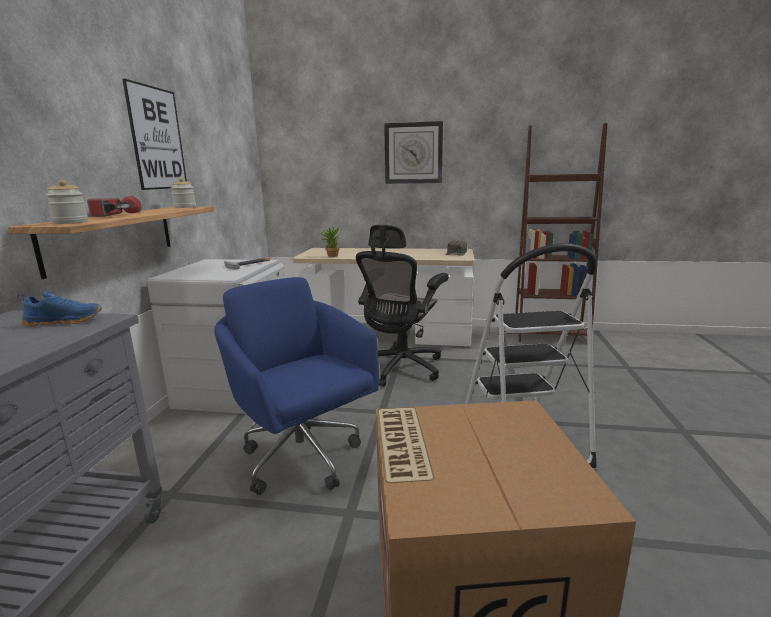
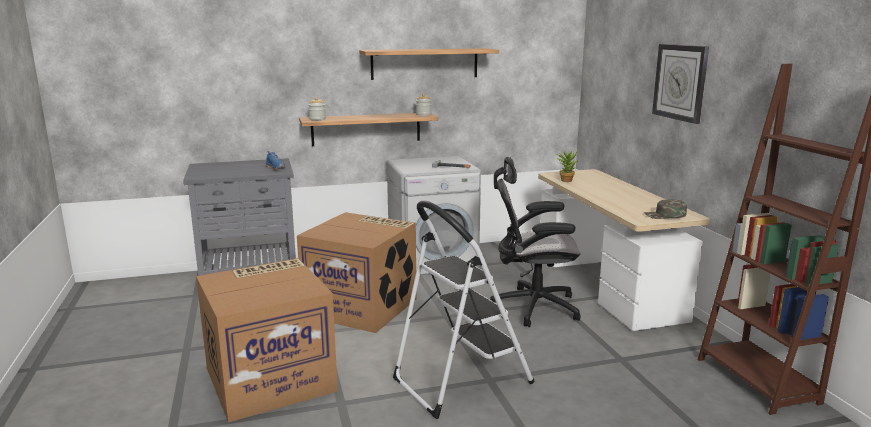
camera: 65 degrees right, 0 degrees up
(119, 215) = (361, 116): flashlight -> none
(157, 139) = (424, 63): picture -> shelf
(305, 461) = (362, 307): blue office chair -> cardboard box

